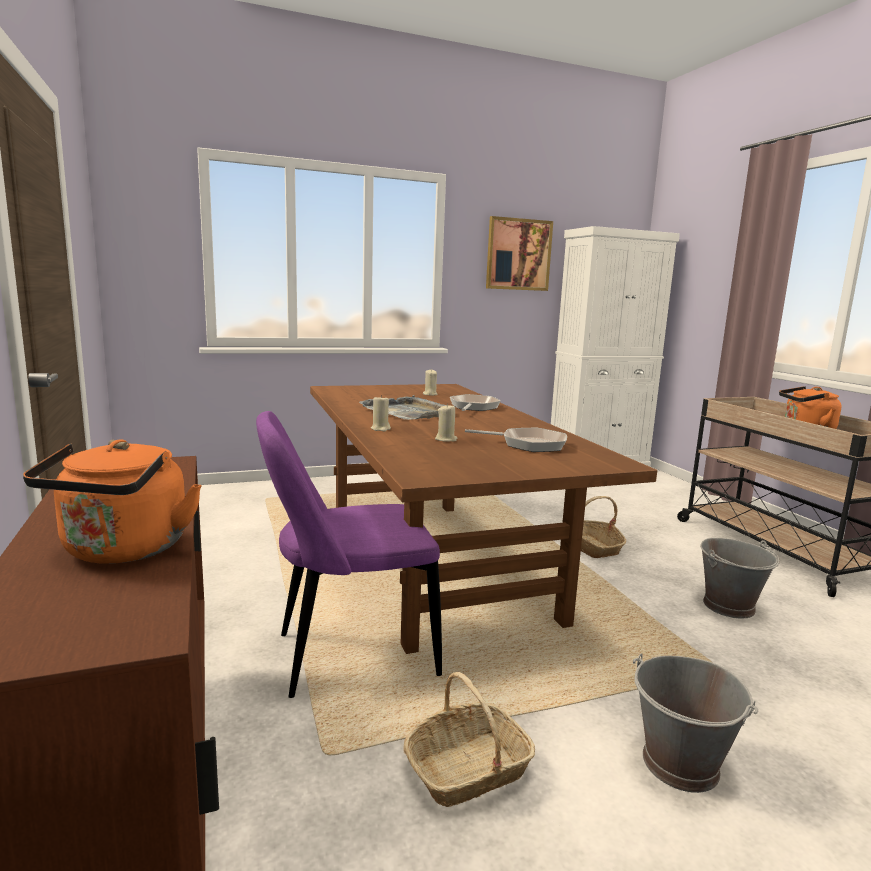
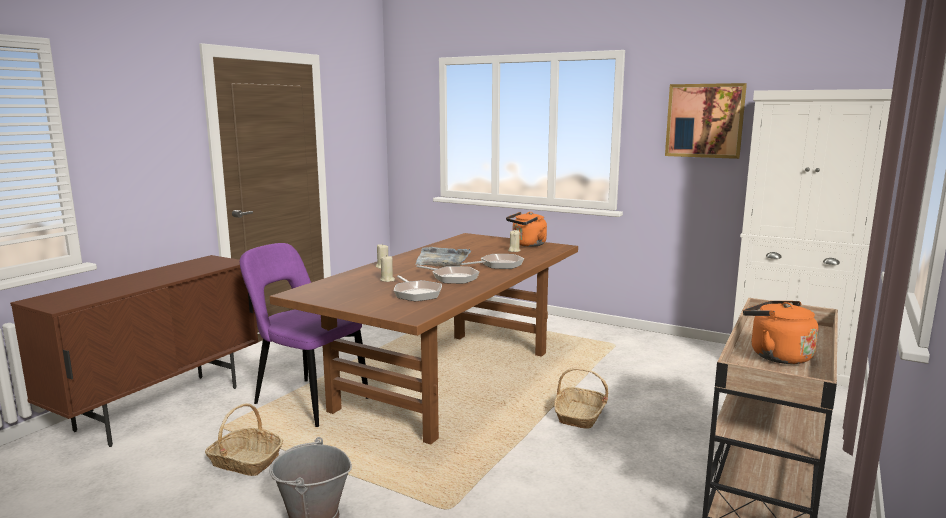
camera: 50 degrees right, 0 degrees up
(123, 551) = (121, 287): orange kettle -> orange kettle (527, 245)
(490, 425) = (452, 278): none -> frying pan
(729, 606) = (572, 494): grey bucket -> none

